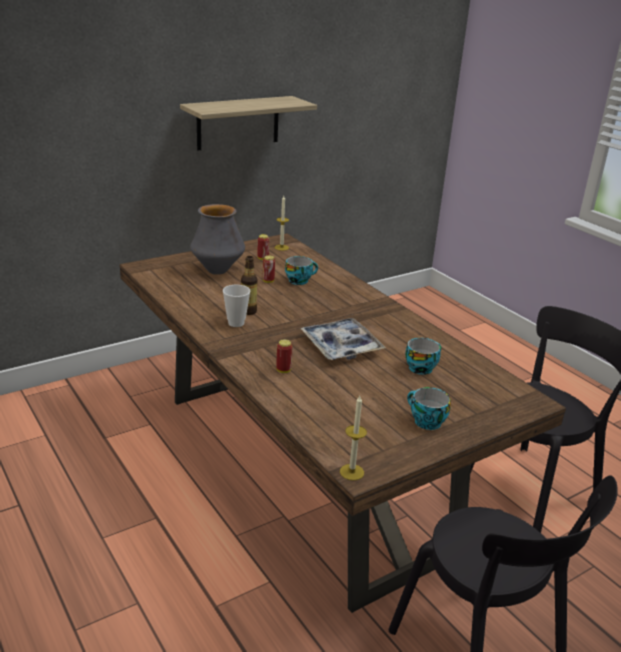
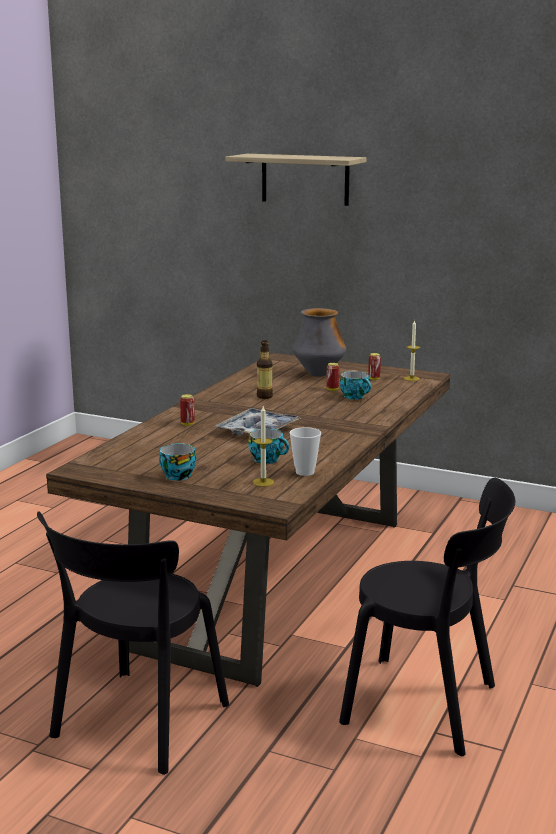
camera: 60 degrees right, 10 degrees down
(236, 323) = (238, 398): cup -> cup (305, 472)
(238, 123) = (451, 251): shelf -> shelf (305, 179)
(351, 472) = (75, 467): candle -> candle (263, 482)

